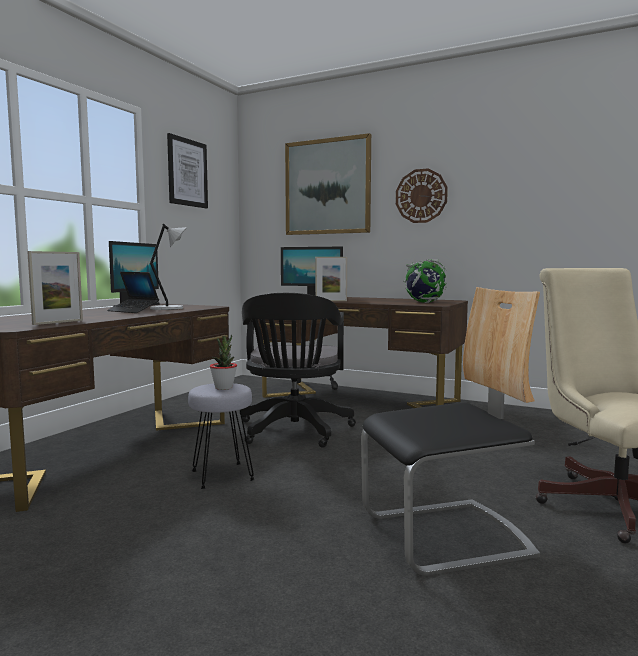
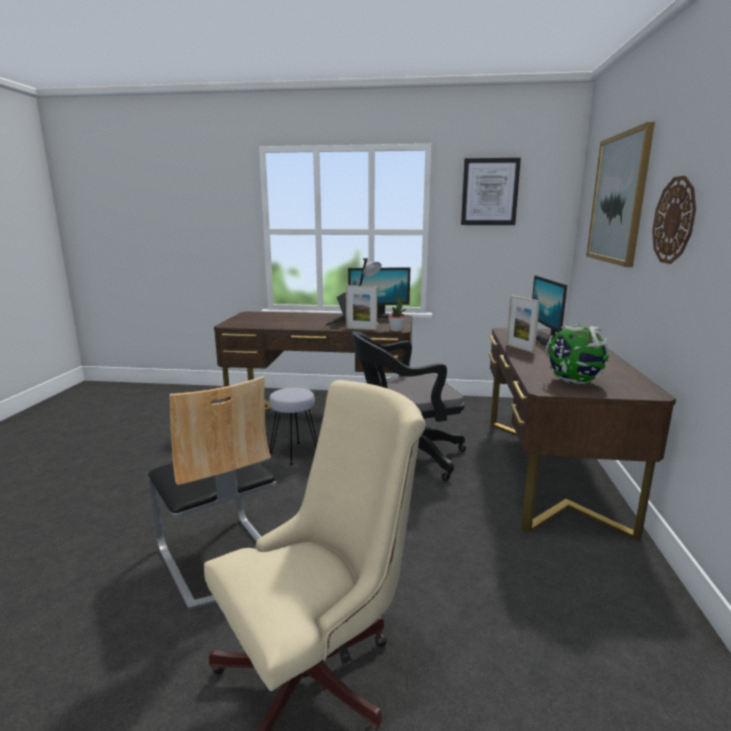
camera: 70 degrees right, 10 degrees up
(58, 322) = (259, 324): picture frame -> picture frame (361, 329)
(224, 388) = (290, 394): potted plant -> potted plant (396, 330)

